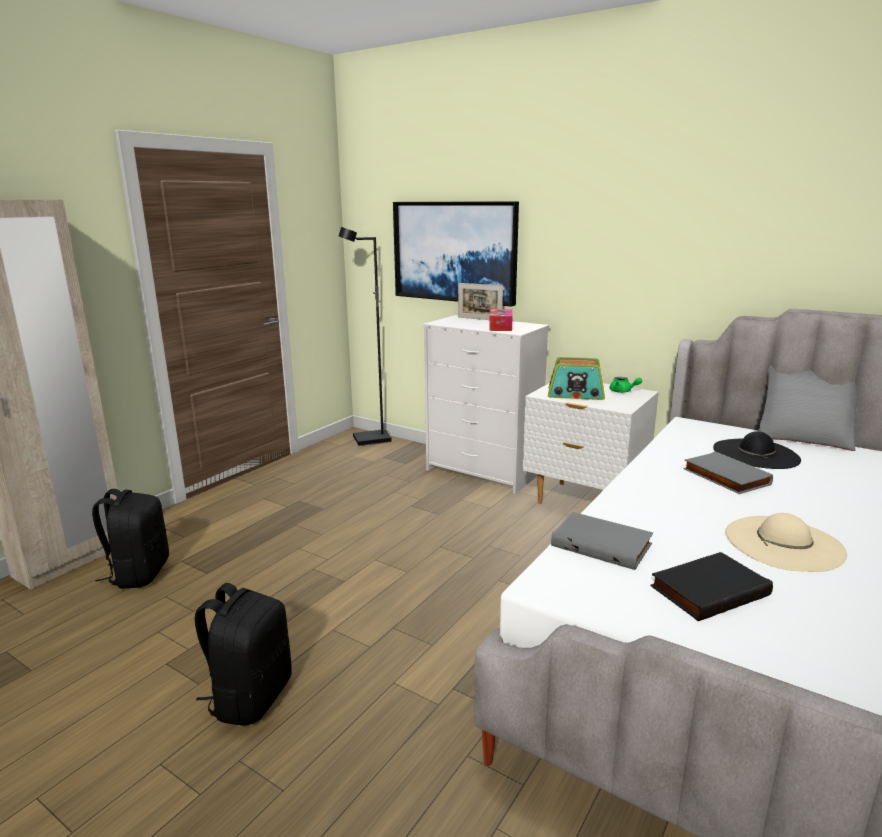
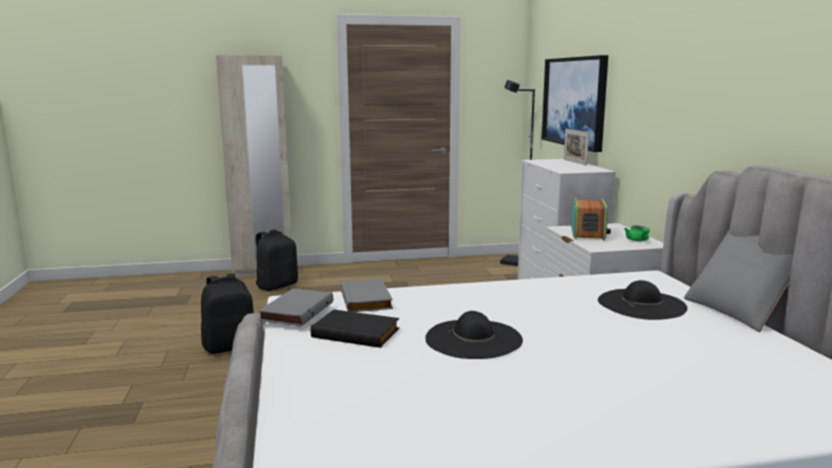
camera: 45 degrees right, 5 degrees down
(500, 326) = (569, 167): tissue box -> none
(575, 394) = (588, 233): radio -> radio turned 135 degrees counterclockwise
(724, 477) = (559, 304): grey book -> grey book (296, 311)
(783, 543) = (473, 339): beige hat -> black hat

